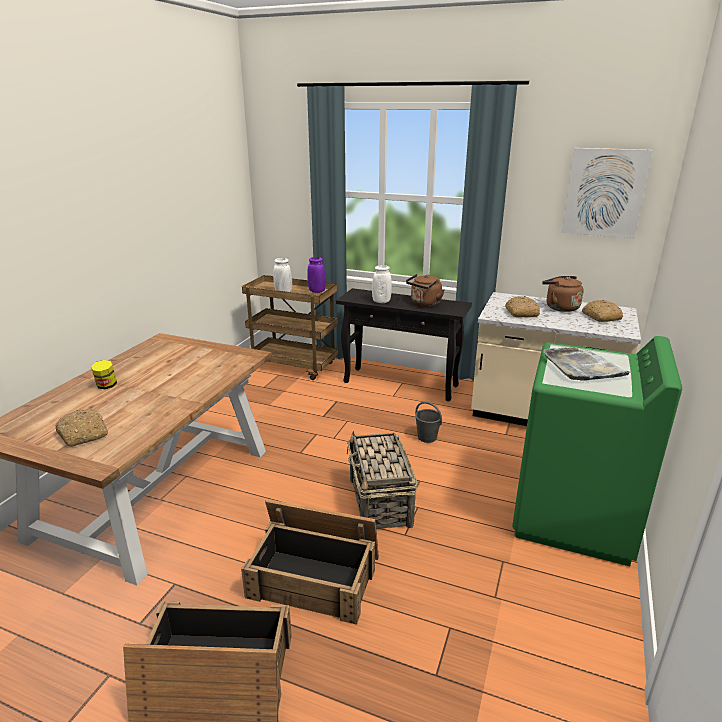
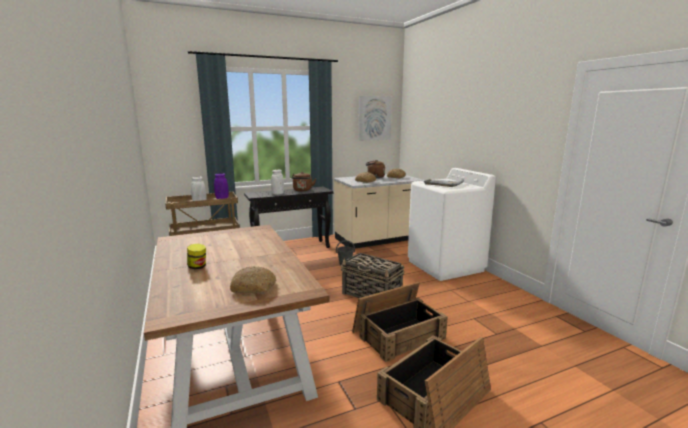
camera: 45 degrees left, 10 degrees down
(573, 517) = (445, 266): green washing machine -> white washing machine

